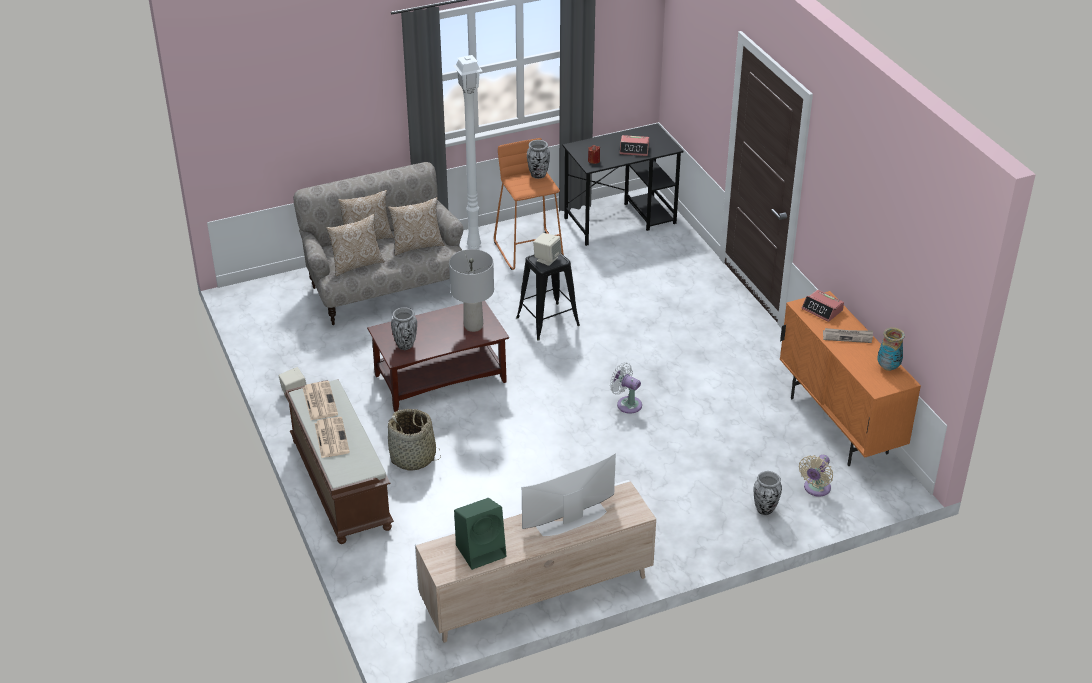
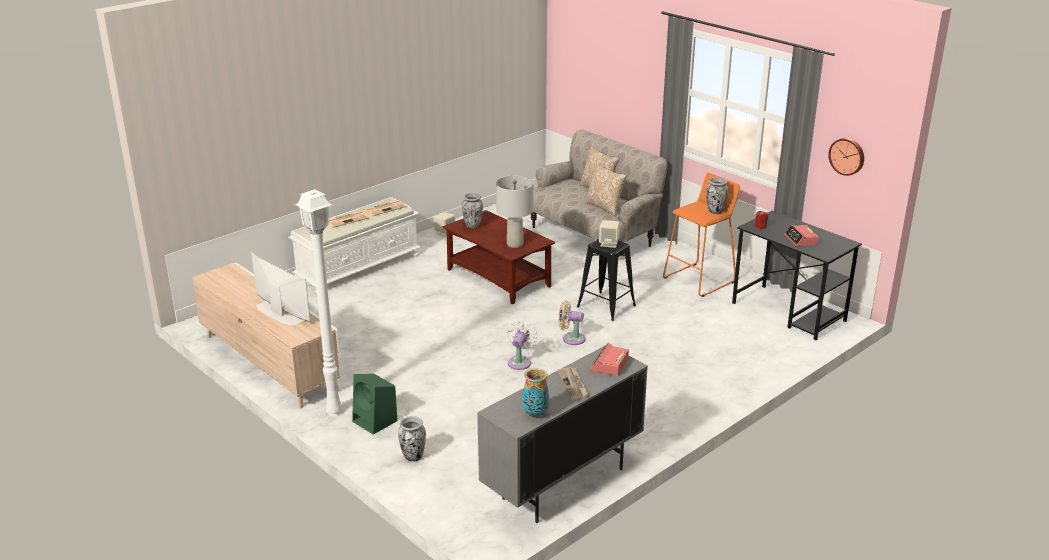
camera: 70 degrees right, 10 degrees down
(339, 483) = (358, 267): brown bench -> white bench
(356, 264) = (561, 193): pillow -> none
(413, 458) = (399, 287): basket -> none
(474, 245) = (683, 257): white floor lamp -> white floor lamp (335, 412)
(482, 550) = (233, 285): green speaker -> green speaker (376, 421)
(617, 57) = (847, 156): none -> wall clock
(815, 489) = (457, 483): beige fan -> beige fan (571, 339)
(838, 426) = (563, 484): orange cabinet -> grey cabinet

